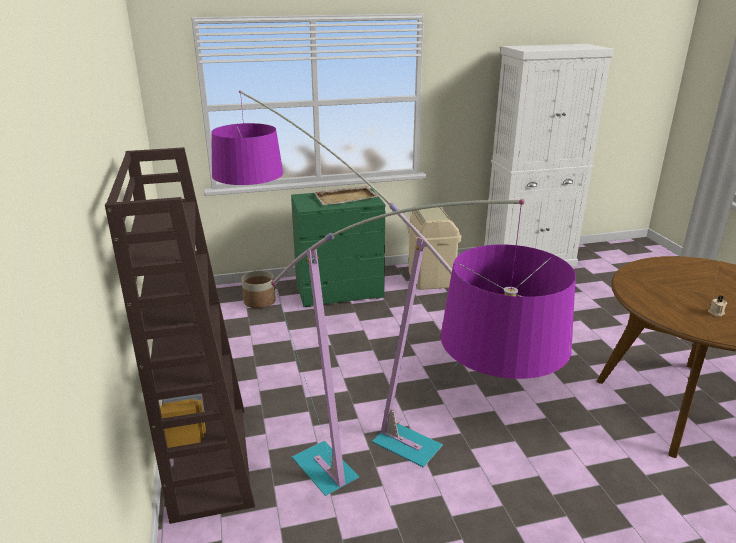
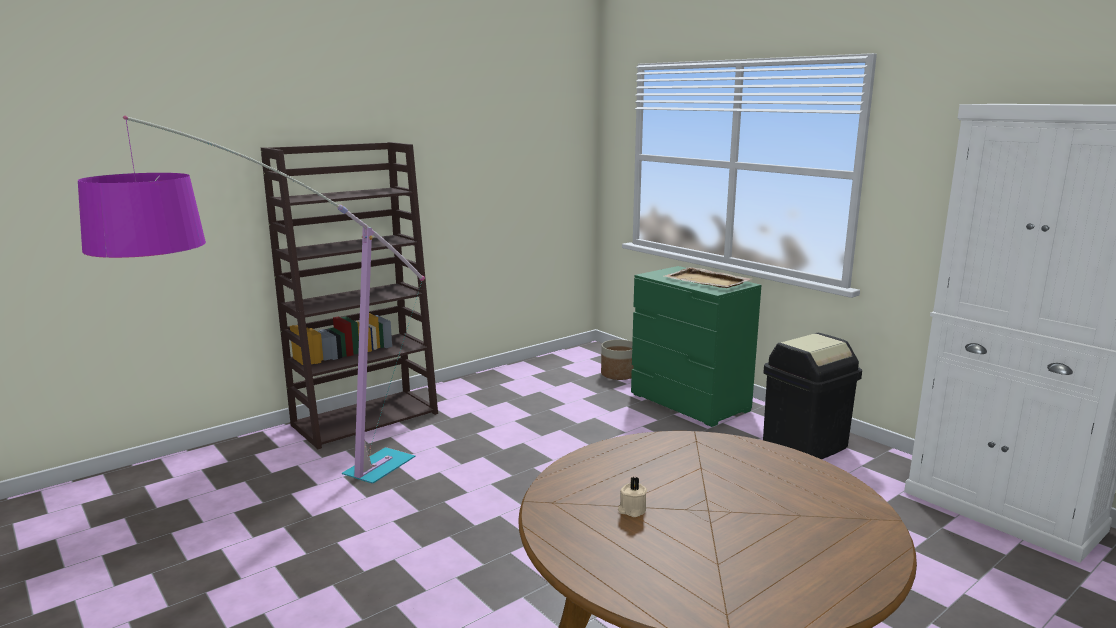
camera: 65 degrees right, 10 degrees down
(324, 403) = (472, 443): floor lamp -> none
(430, 279) = (804, 445): beige trash can -> black trash can

